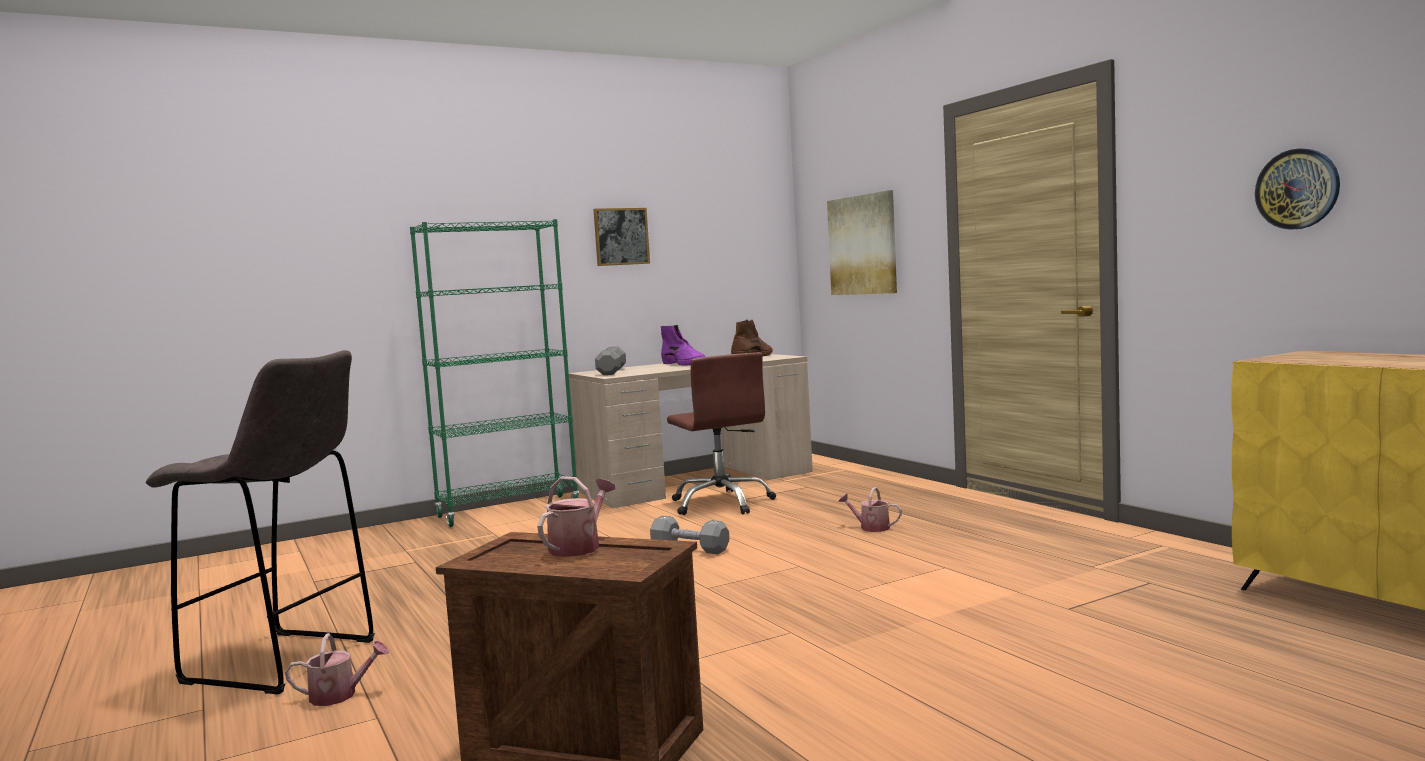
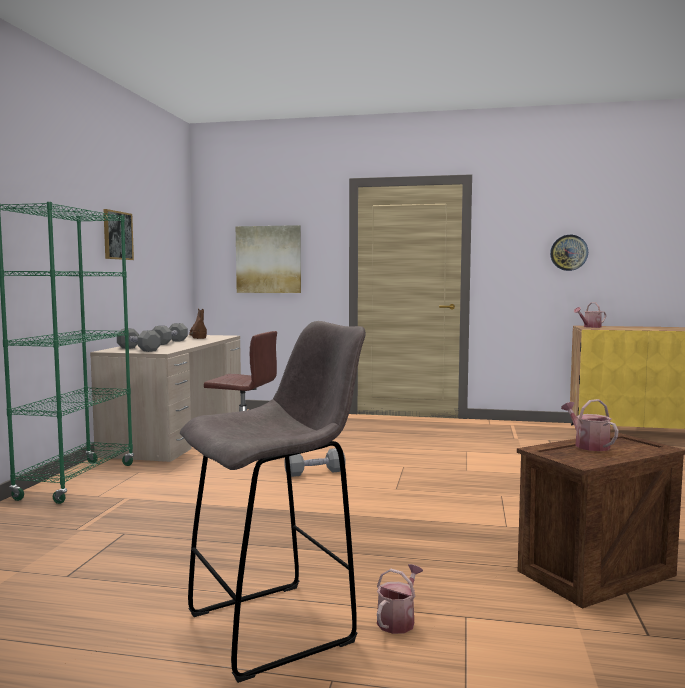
camera: 50 degrees left, 0 degrees up
(684, 364) = (170, 342): purple boot -> grey dumbbell
(871, 527) = (375, 441): watering can -> watering can (590, 327)

